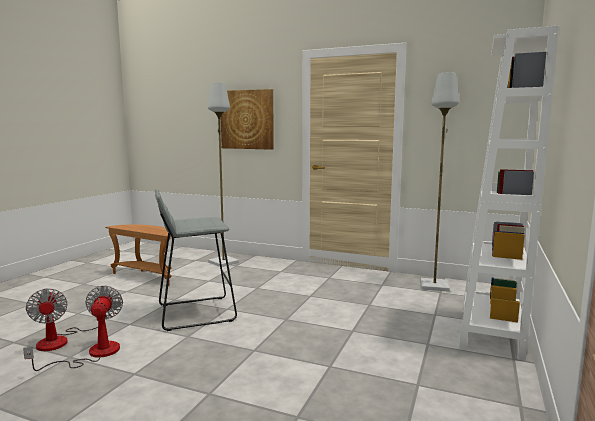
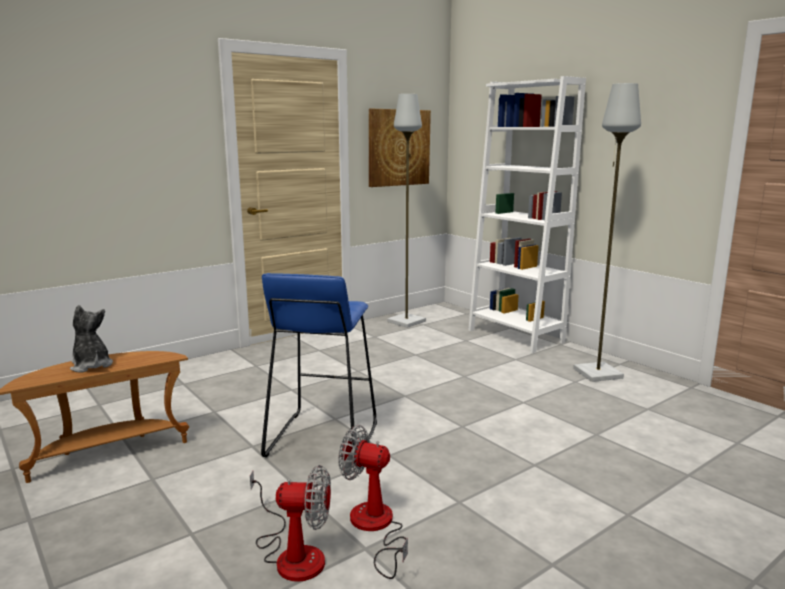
camera: 60 degrees left, 5 degrees up
(144, 228) = (91, 365): none -> plush toy
(195, 313) = (322, 439): grey stool -> blue stool
(223, 262) = (152, 389): grey floor lamp -> grey floor lamp (597, 374)
(247, 119) = (129, 143): picture -> picture (398, 147)

